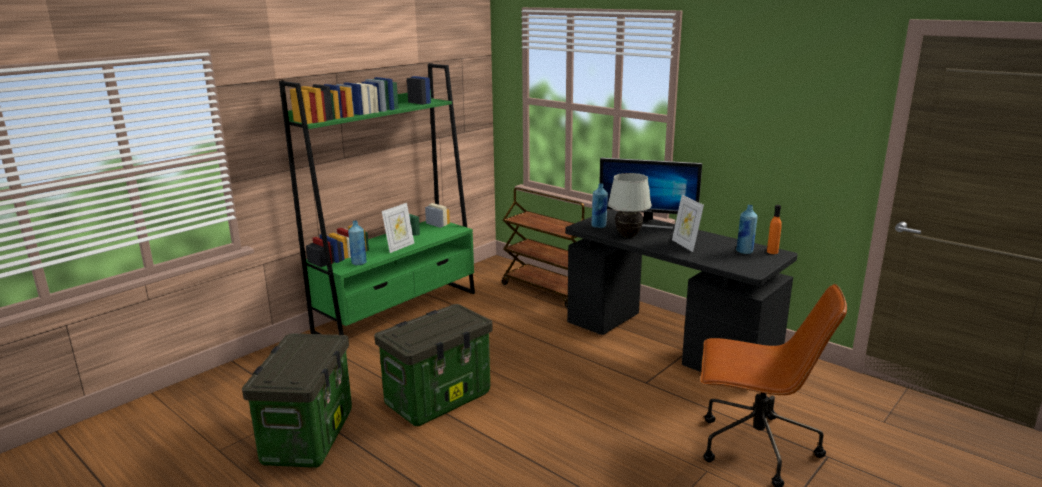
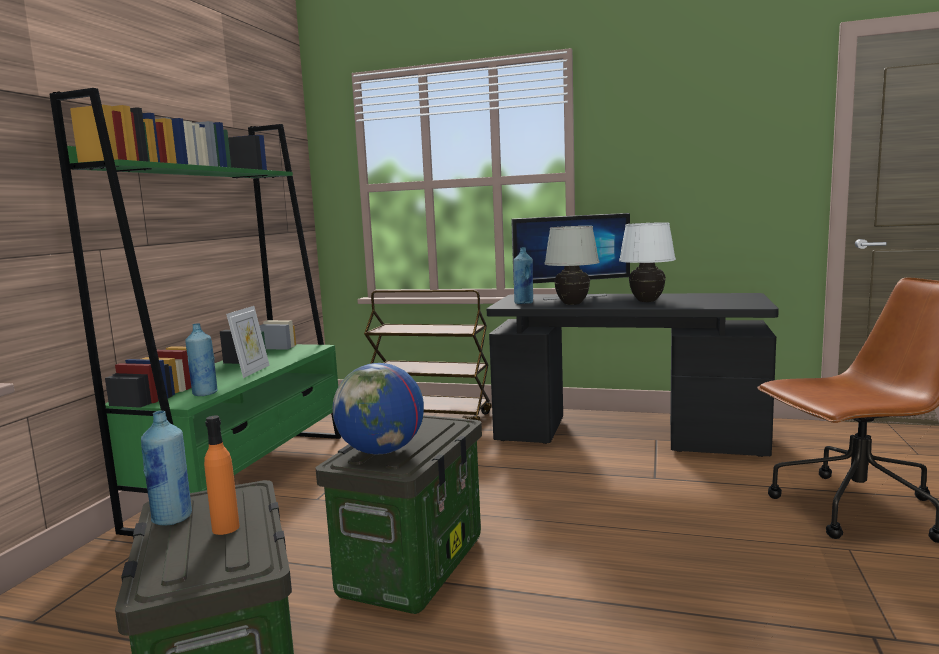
camera: 25 degrees left, 10 degrees down
(413, 332) = (381, 451): none -> globe
(685, 245) = (647, 301): picture frame -> white table lamp
(744, 251) = (713, 297): blue bottle -> blue bottle (172, 518)
(772, 252) = (739, 295): orange bottle -> orange bottle (225, 528)

